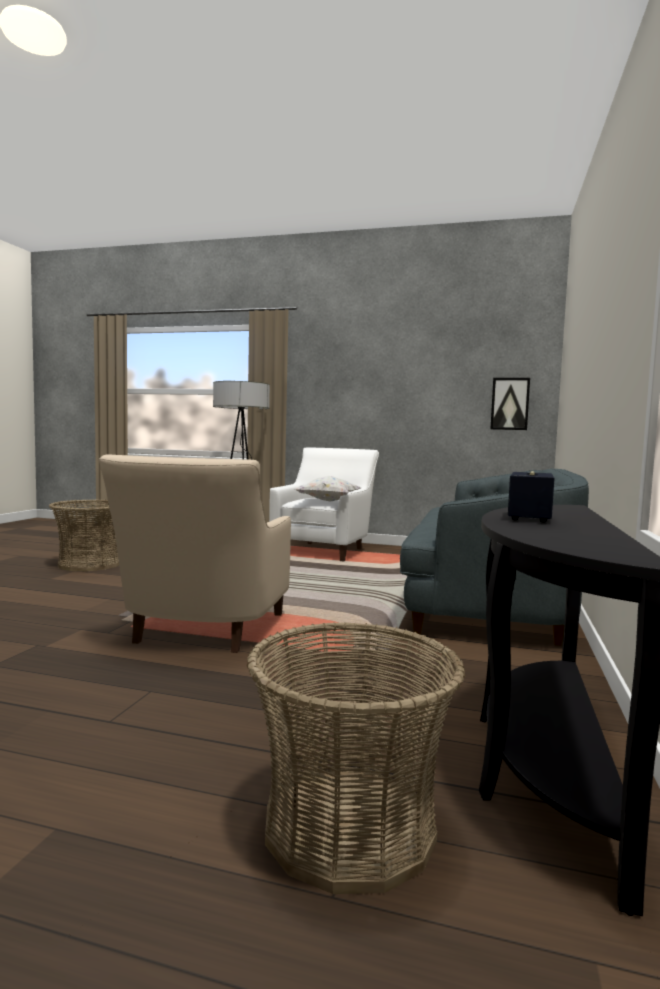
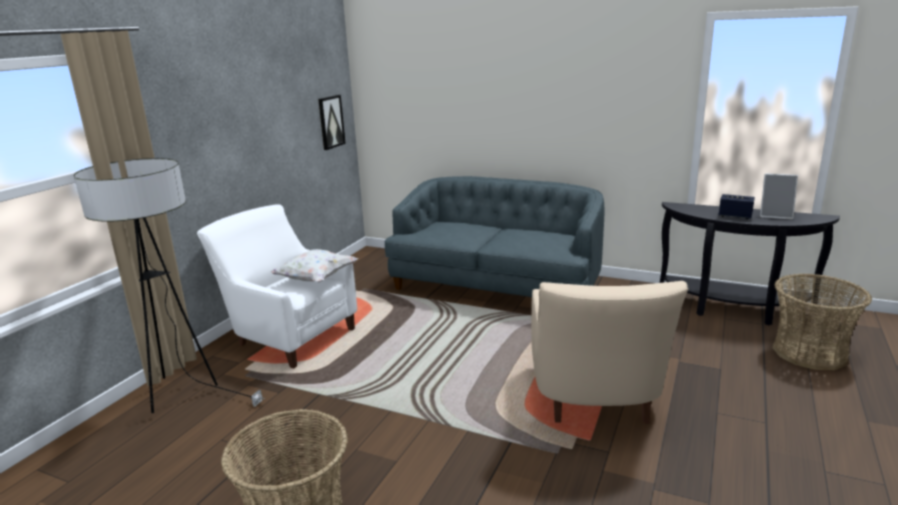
camera: 80 degrees left, 15 degrees up
(201, 632) = (595, 401): beige armchair -> beige armchair turned 75 degrees clockwise
(575, 533) = (775, 215): none -> picture frame

